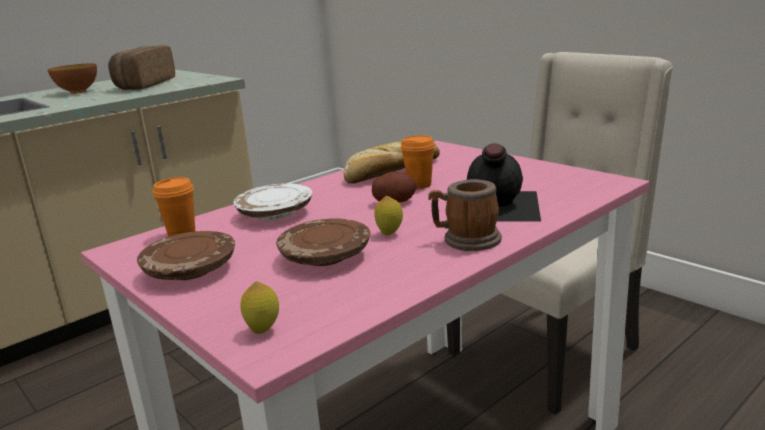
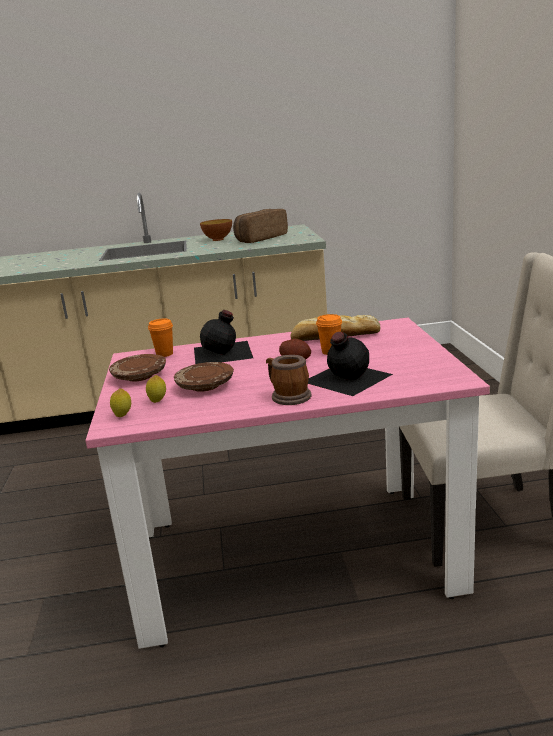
camera: 35 degrees right, 0 degrees up
(275, 214) = (223, 352): white plate -> black bottle
(389, 233) = (257, 381): lemon -> lemon (158, 401)

